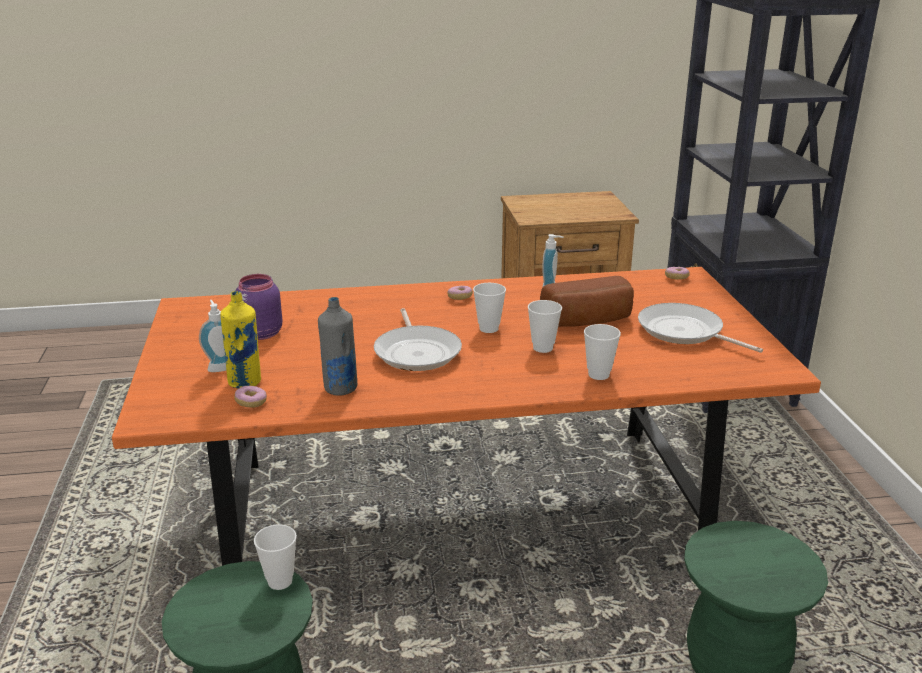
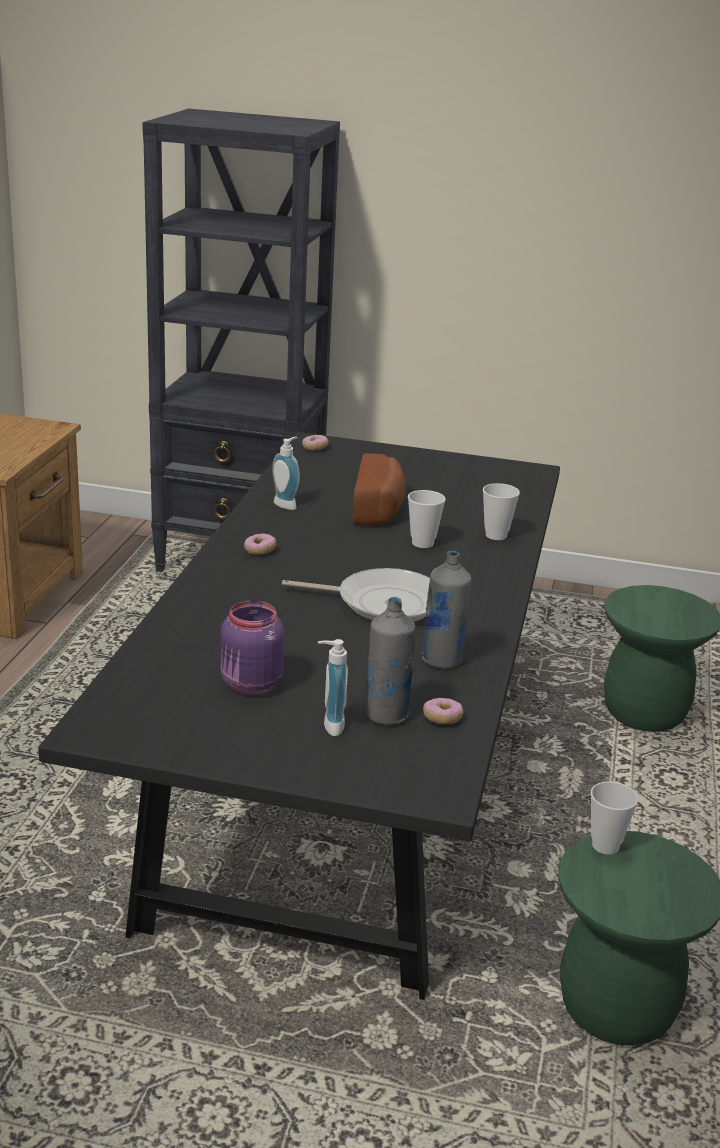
camera: 70 degrees left, 0 degrees up
(245, 382) = (386, 715): yellow bottle -> grey bottle
(460, 508) = (346, 782): orange dining table -> black dining table
(489, 328) = (356, 555): cup -> none
(684, 332) = (437, 480): frying pan -> none

